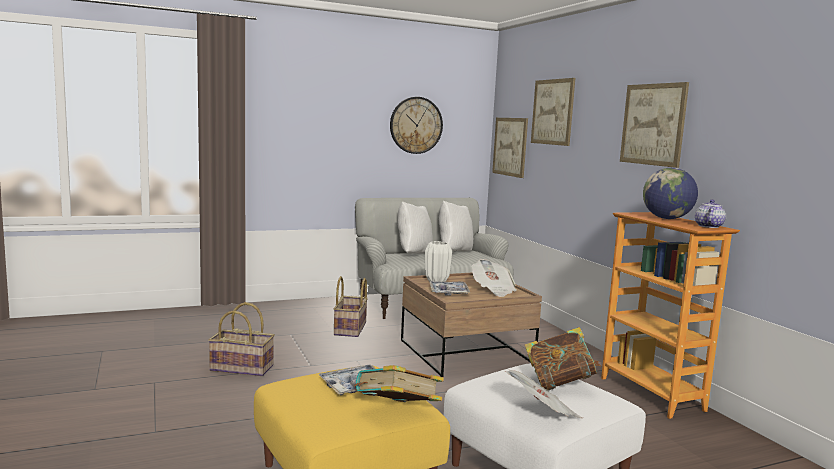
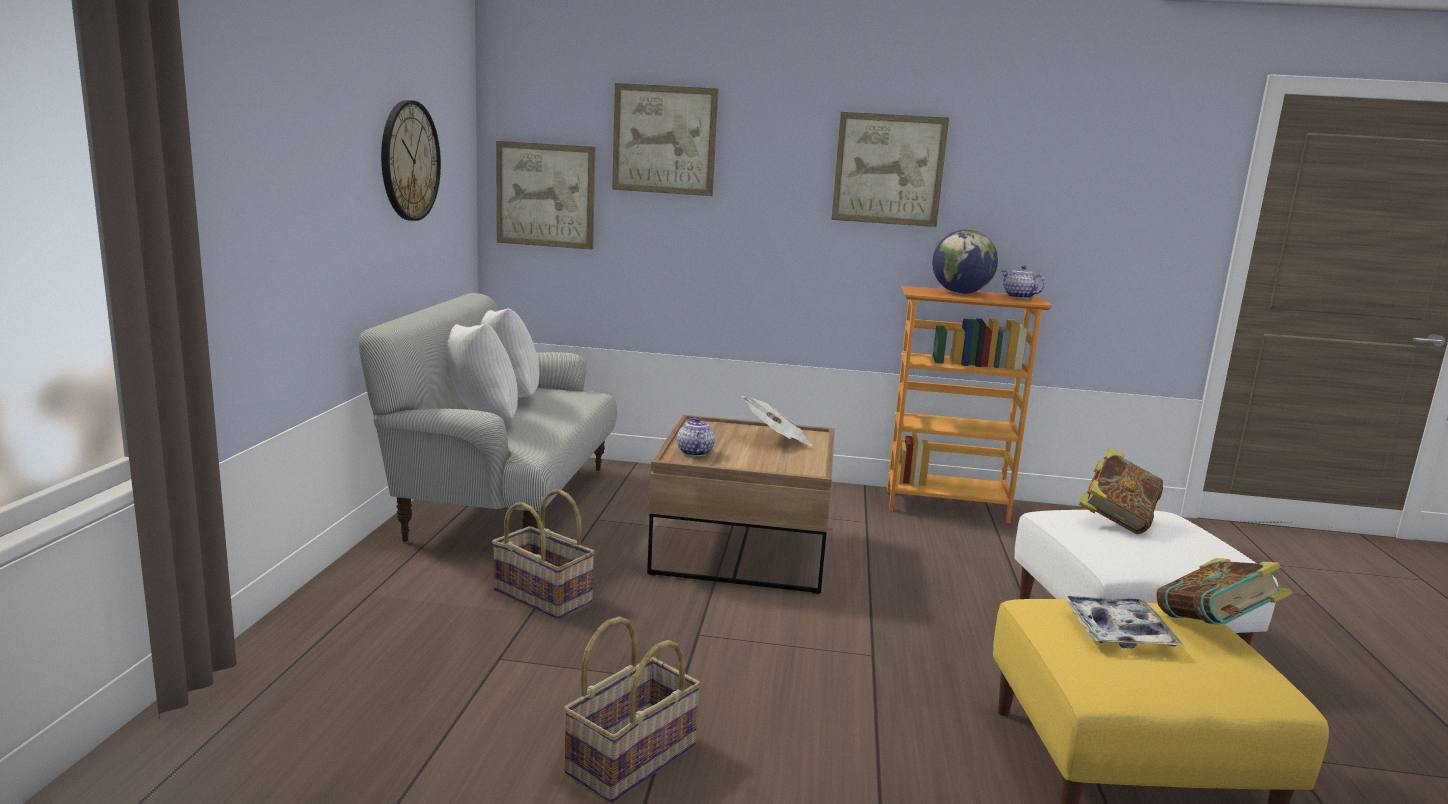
camera: 60 degrees left, 5 degrees up
(437, 281) = (694, 452): white vase -> teapot
(448, 292) = (765, 463): tray -> none
(542, 414) = (1207, 555): newspaper -> none

